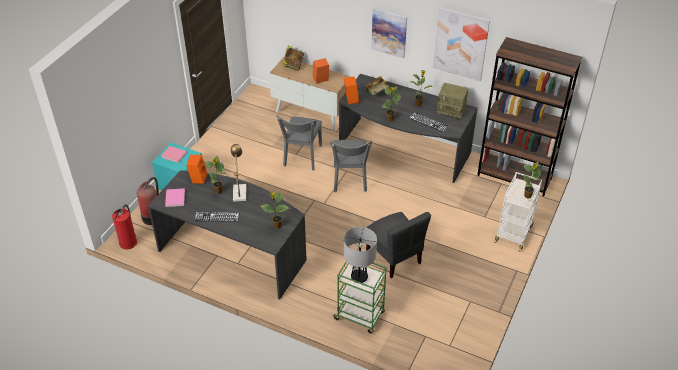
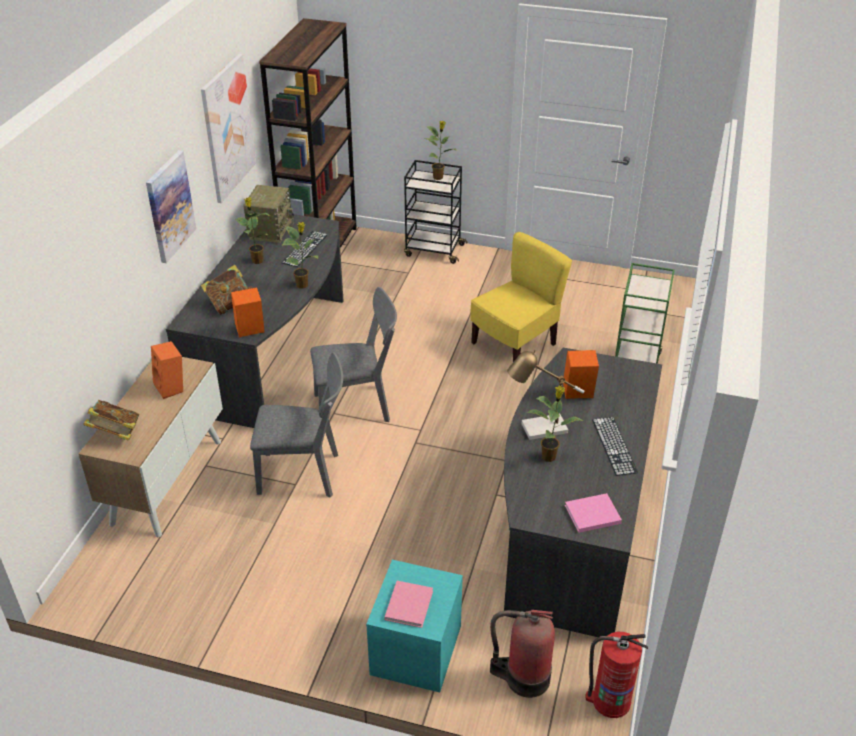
camera: 100 degrees left, 5 degrees down
(198, 178) = (524, 493): orange speaker -> orange speaker (577, 394)
(277, 226) = (602, 372): potted plant -> none
(359, 277) = (651, 294): table lamp -> none
(394, 258) = (515, 345): grey chair -> yellow chair
(513, 233) = (433, 250): white cart -> black cart

